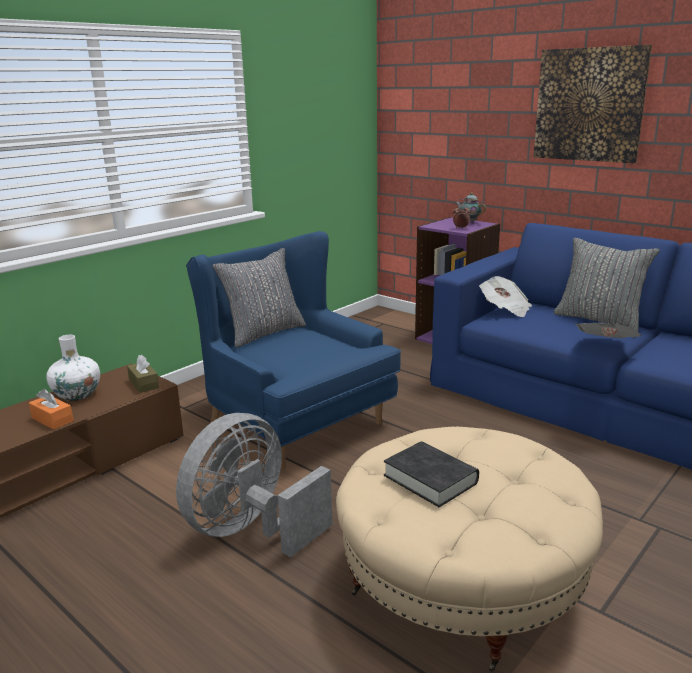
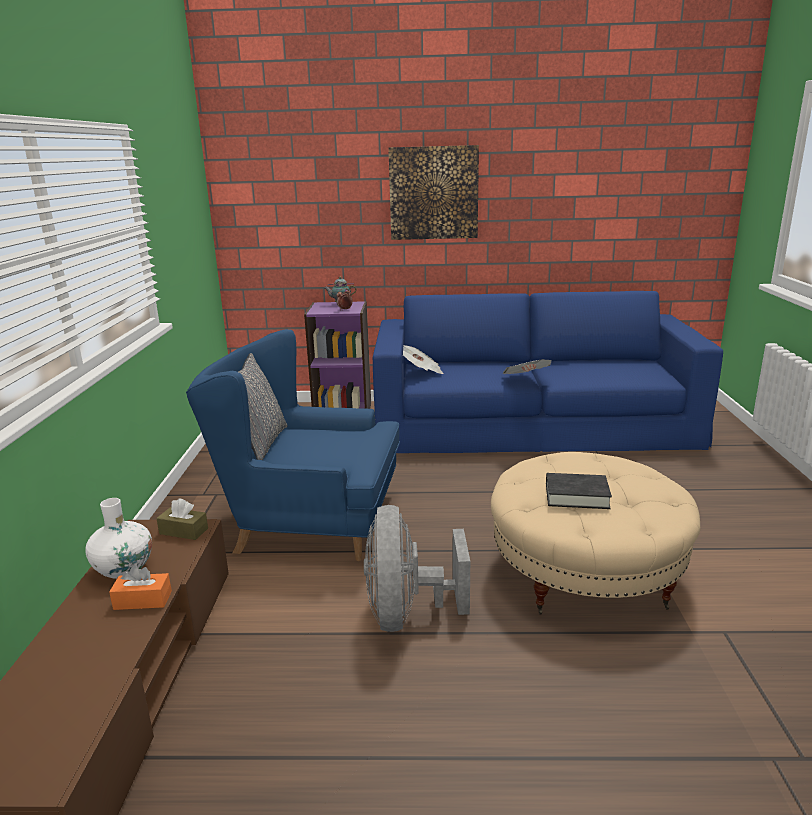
camera: 40 degrees left, 0 degrees up
(599, 320) = (493, 363): grey pillow -> none

